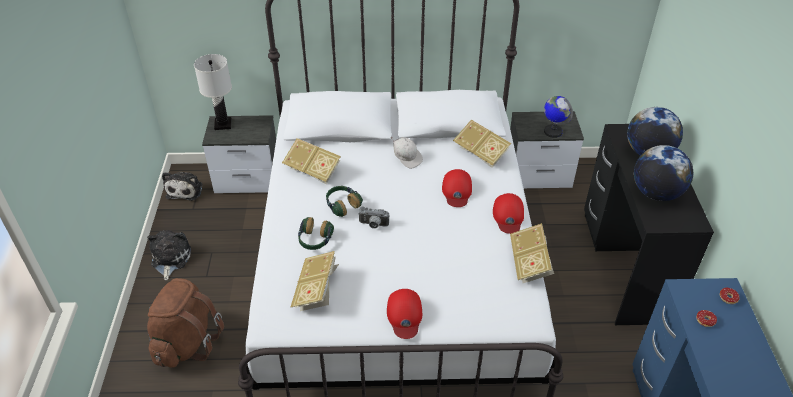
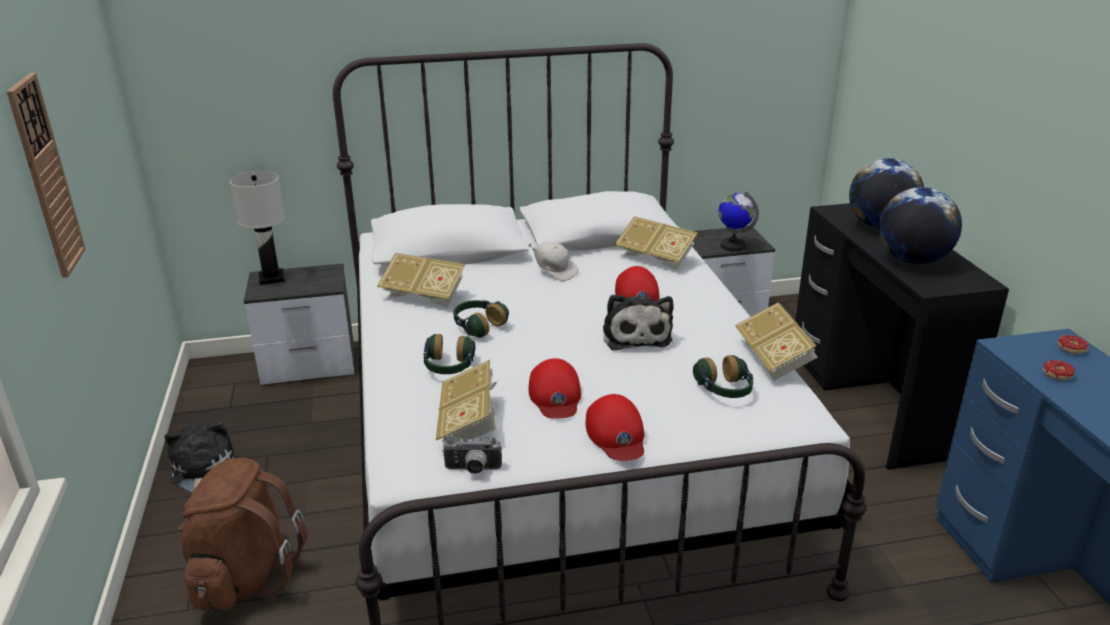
camera: 10 degrees left, 15 degrees down
(64, 108) = (46, 177): none -> wall clock
(185, 189) = (215, 386): plush toy -> plush toy (635, 335)
(373, 225) = (531, 342): camera -> camera (472, 470)
(487, 287) = (725, 390): none -> headphones
(508, 216) = (720, 314): red cap -> red cap (555, 396)

